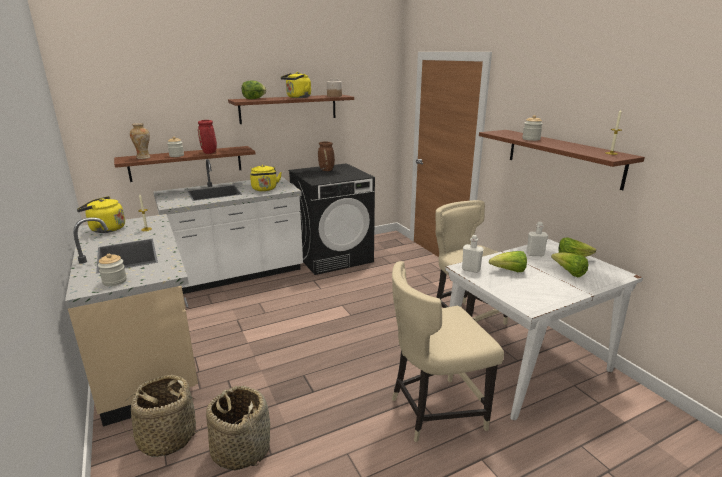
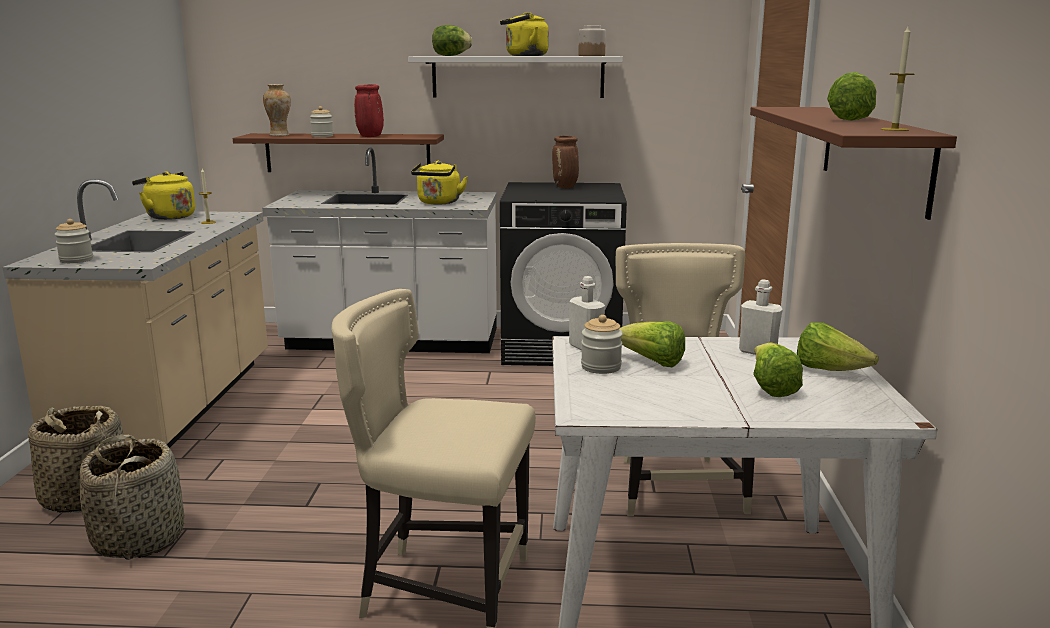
camera: 30 degrees right, 5 degrees down
(288, 108) = (517, 77): brown shelf -> white shelf
(531, 139) = (810, 114): jar -> jar (601, 367)
(564, 144) = (852, 119): none -> lettuce

